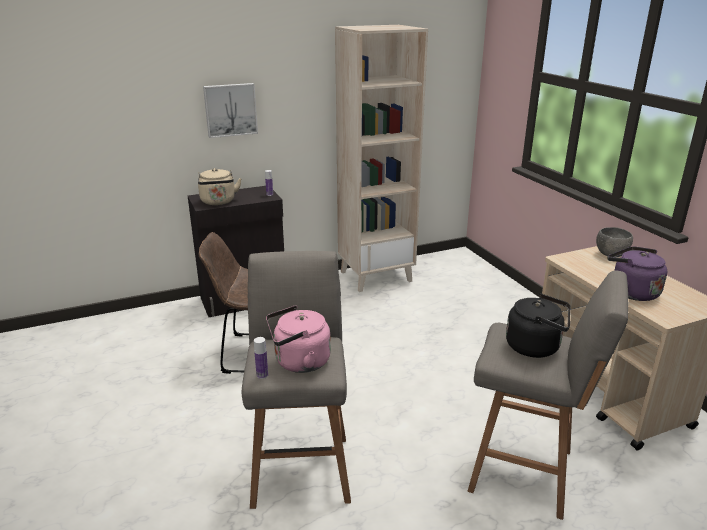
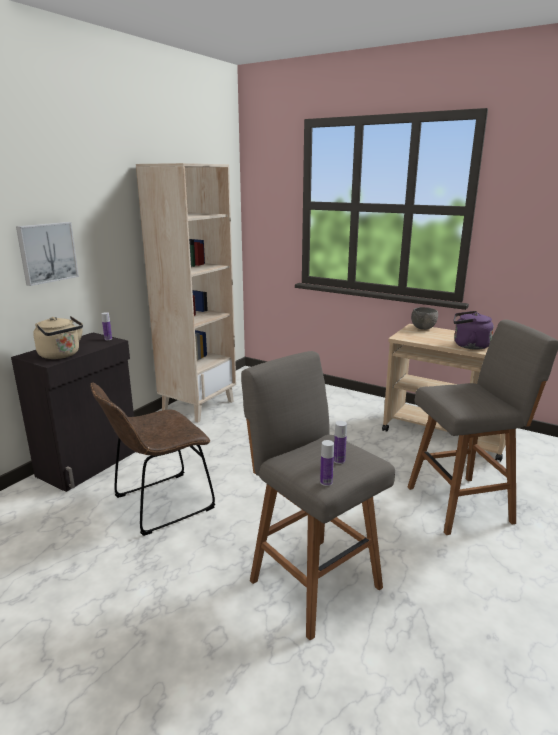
camera: 35 degrees left, 5 degrees down
(299, 362) = (339, 460): pink kettle -> bottle
(536, 347) = (470, 393): black kettle -> none

